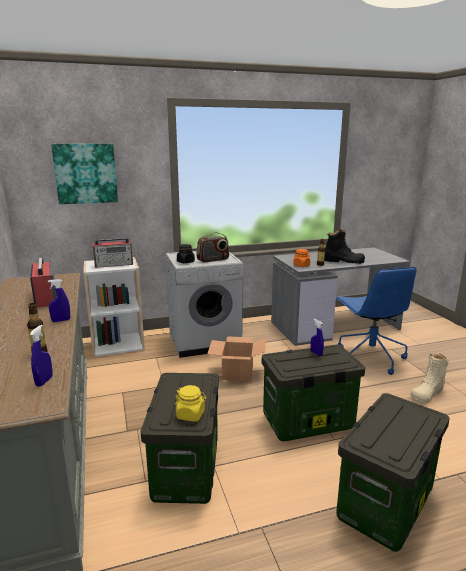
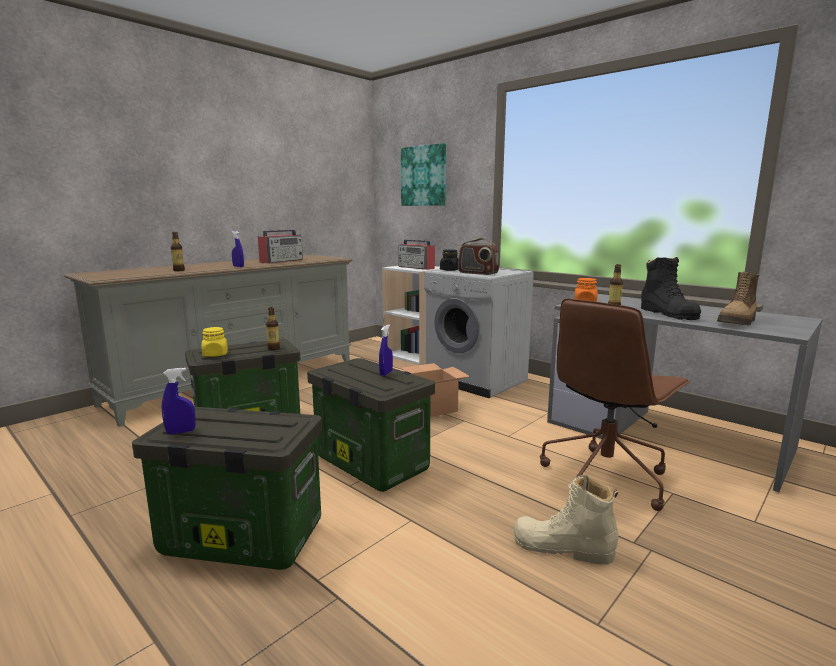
camera: 60 degrees right, 5 degrees down
(44, 381) = (134, 275): blue spray bottle -> blue spray bottle (181, 432)
(202, 382) = (273, 348): none -> bottle
(368, 356) = (607, 477): blue office chair -> brown office chair
(372, 258) = (737, 322): none -> boot

